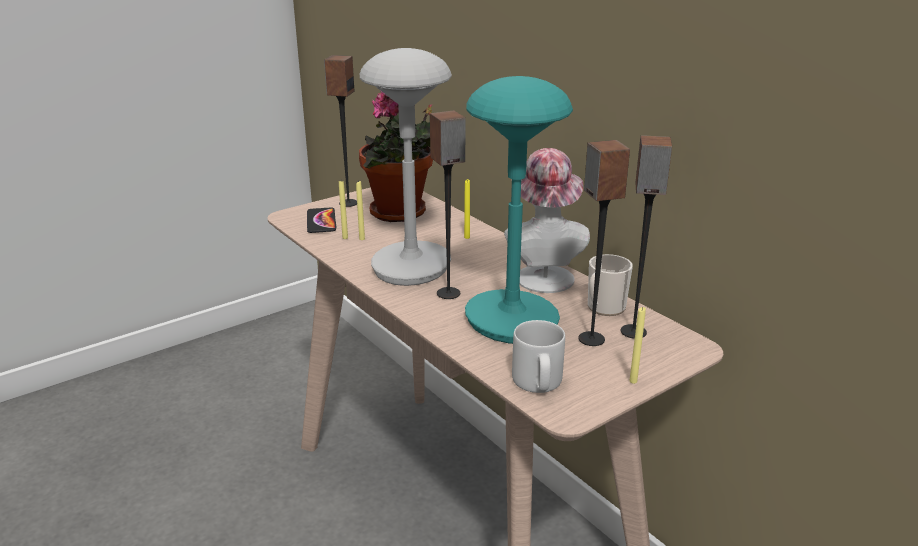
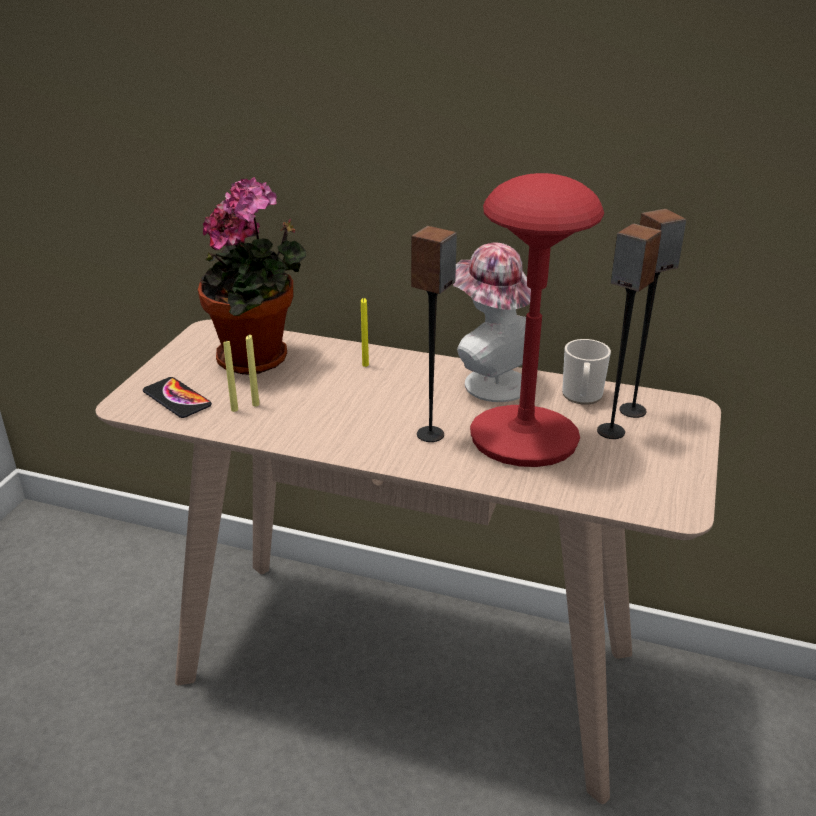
camera: 35 degrees left, 5 degrees up
(348, 203) = (177, 365): speaker -> none
(412, 266) = (354, 418): grey table lamp -> none
(512, 320) = (524, 440): turquoise table lamp -> red table lamp
(538, 383) = (625, 494): grey mug -> none
(633, 381) = (690, 458): yellow candle -> none

